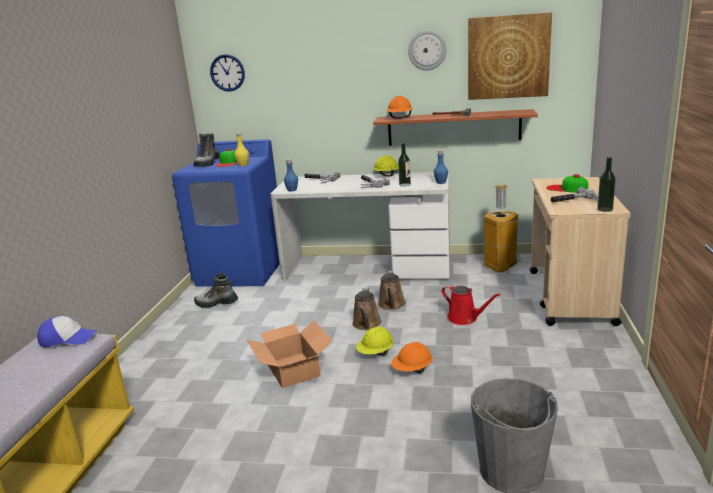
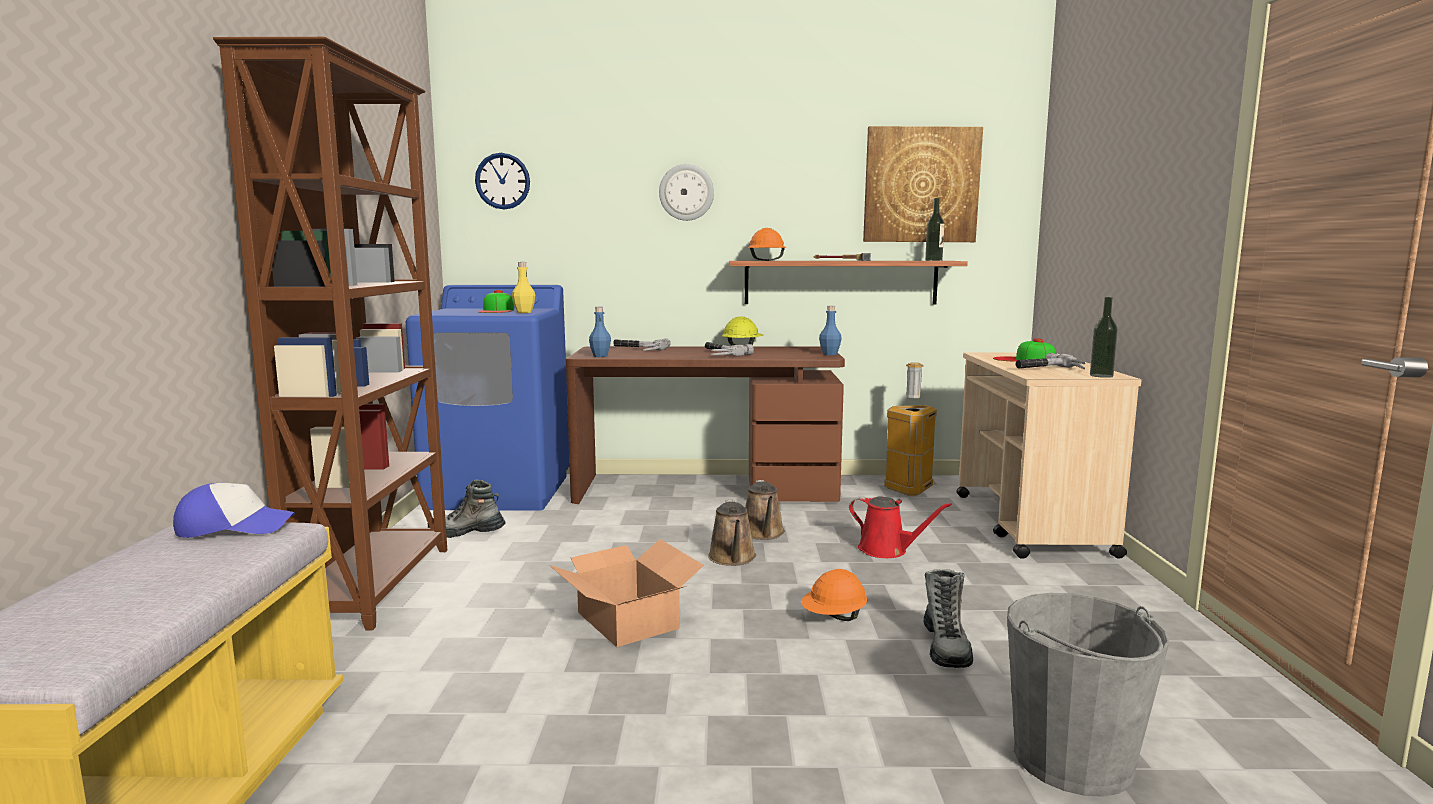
camera: 10 degrees left, 10 degrees down
(162, 342) = (377, 584): none -> brown bookcase
(207, 163) = (463, 310): boot -> boot (946, 647)
(367, 267) = (706, 488): white desk -> brown desk
(375, 353) = (763, 596): yellow hard hat -> none
(405, 185) = (776, 355): bottle -> bottle (933, 260)
(427, 50) = (808, 168): wall clock -> wall clock (686, 192)

